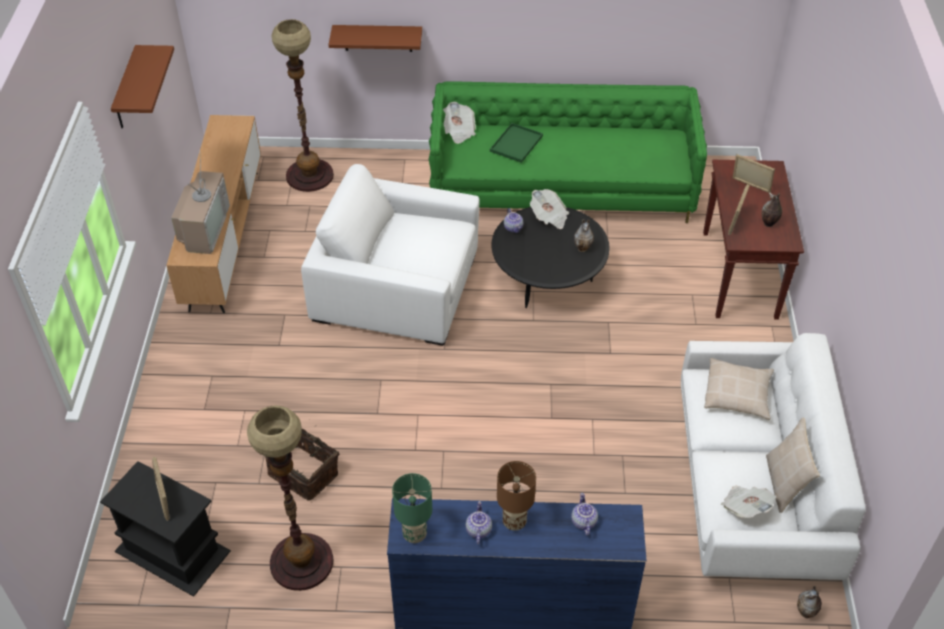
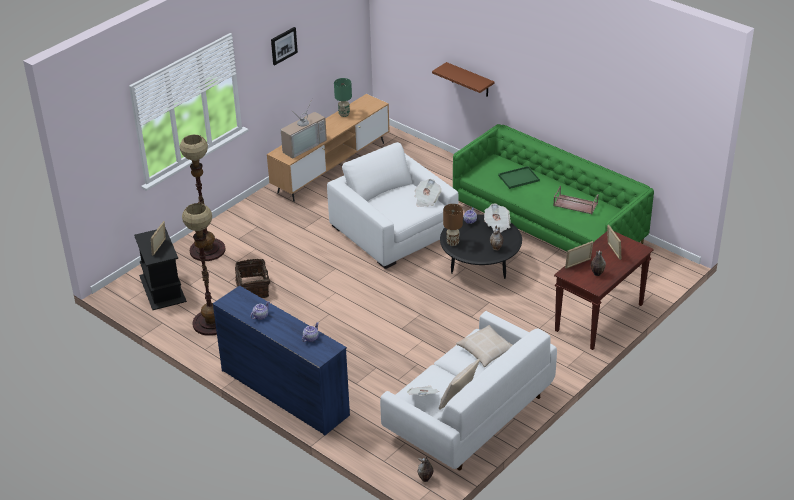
camera: 40 degrees right, 10 degrees down
(126, 90) = (283, 45): brown shelf -> picture
(310, 175) = (410, 156): floor lamp -> floor lamp (207, 250)
(414, 534) = (232, 303): green table lamp -> green table lamp (344, 114)
(458, 131) = (493, 158): newspaper -> newspaper (426, 200)
(514, 522) = (279, 322): brown table lamp -> brown table lamp (452, 243)
(614, 147) = (575, 204): none -> brown tray

